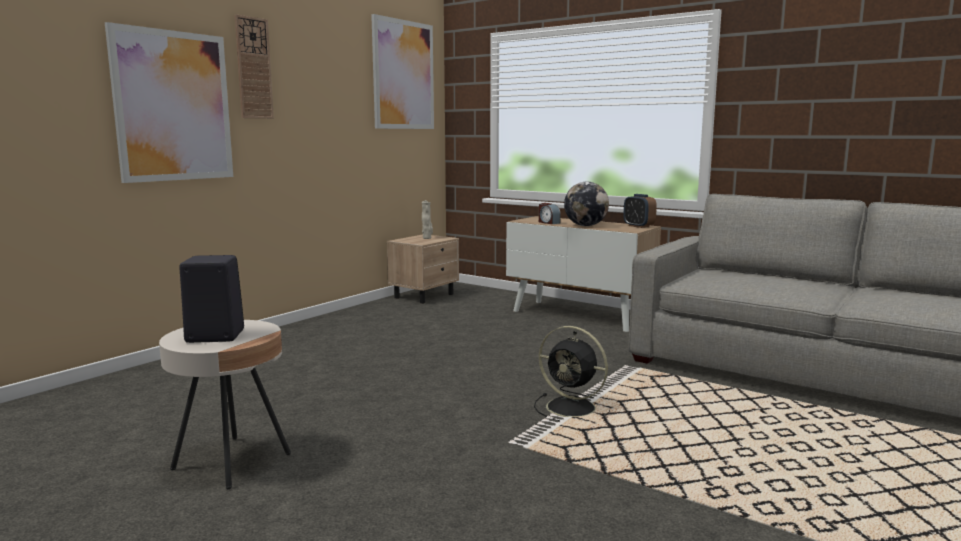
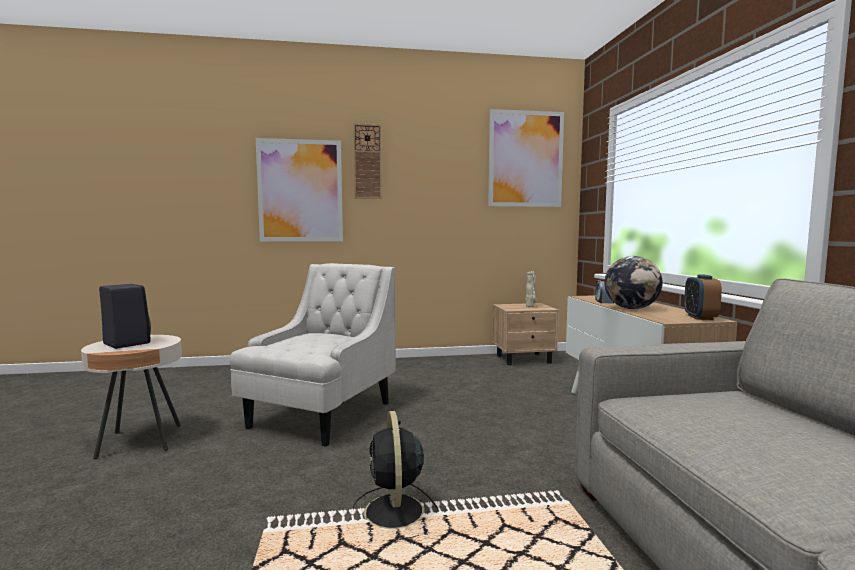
camera: 45 degrees right, 5 degrees down
(363, 383) = (320, 415): none -> white armchair

